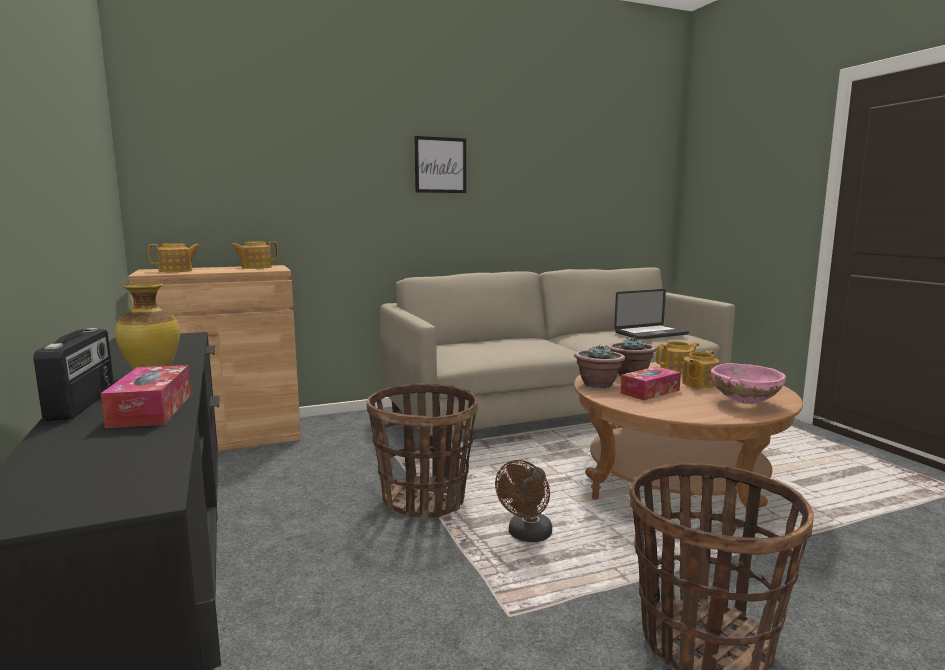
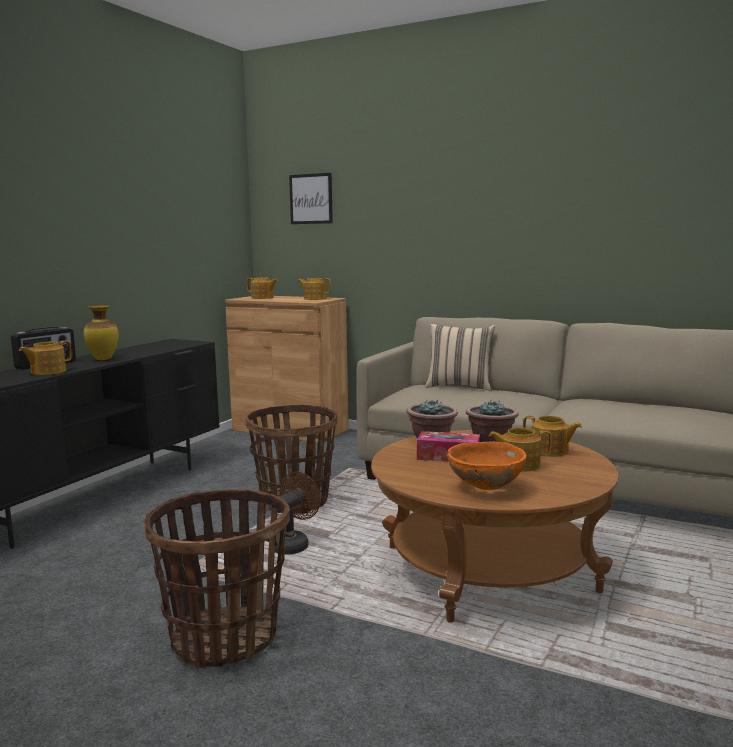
camera: 50 degrees right, 0 degrees up
(151, 410) = (47, 372): tissue box -> teapot
(440, 165) = (484, 205): picture -> picture (311, 199)
(471, 341) = (459, 386): none -> beige pillow
(527, 536) = (293, 544): brown fan -> brown fan turned 135 degrees clockwise
(651, 333) = (662, 415): laptop -> none
(744, 403) = (485, 488): pink bowl -> orange bowl

